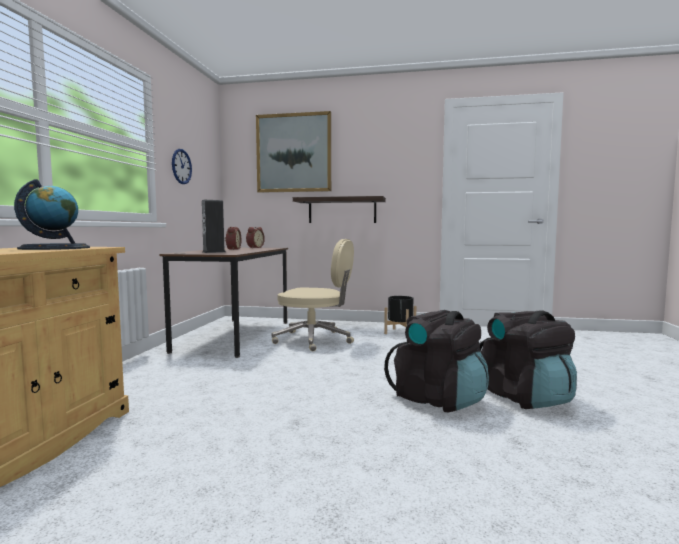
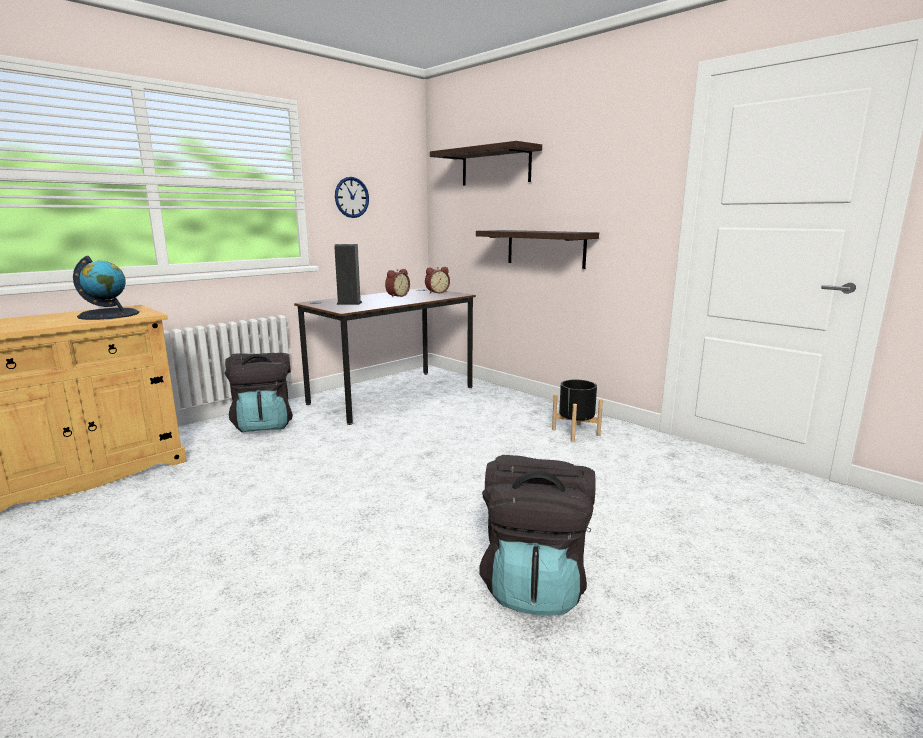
camera: 35 degrees right, 10 degrees up
(294, 153) = (495, 166): picture -> shelf
(315, 340) = (456, 419): beige office chair -> none
(438, 399) = (429, 543): black backpack -> black backpack (264, 424)

